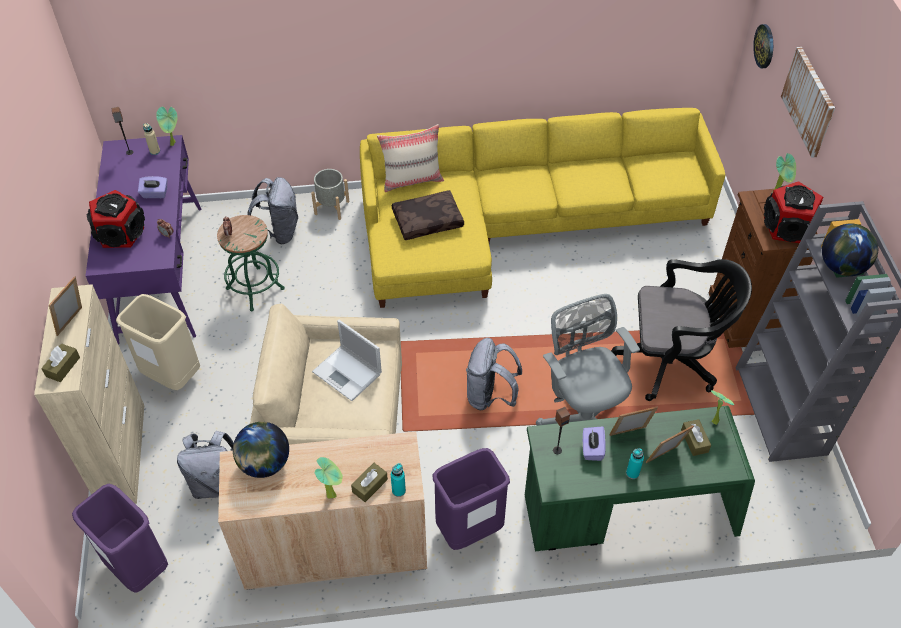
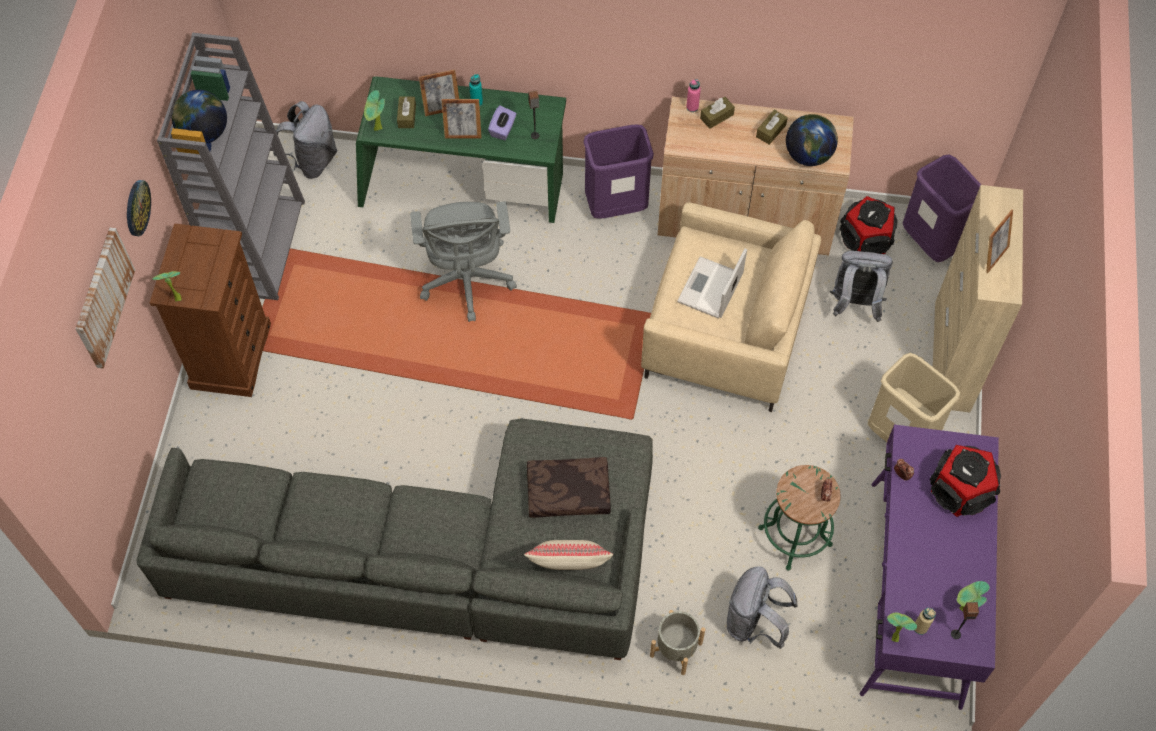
camera: 165 degrees left, 10 degrees up
(63, 367) = (998, 210): brown tissue box -> brown tissue box (771, 131)
(155, 194) = (918, 547): purple tissue box -> none
(333, 494) = (750, 117): potted plant -> potted plant (962, 610)
(348, 373) = (710, 289): laptop -> laptop turned 120 degrees counterclockwise
(398, 490) = (692, 107): turquoise bottle -> pink bottle
(490, 396) = (552, 330): grey backpack -> grey backpack (312, 161)
(517, 223) = (434, 558): yellow sofa -> grey sofa
(671, 361) = (340, 324): black office chair -> none
(764, 46) = (67, 447): wall clock -> wall clock (137, 207)
(788, 227) = (195, 252): speaker -> speaker (865, 239)

